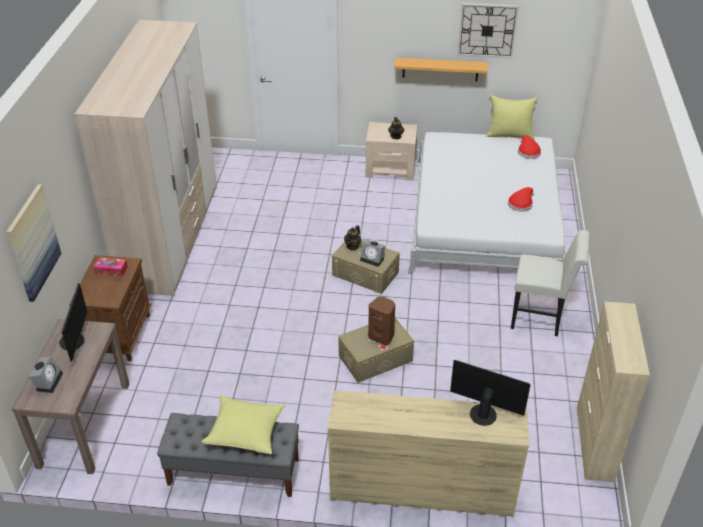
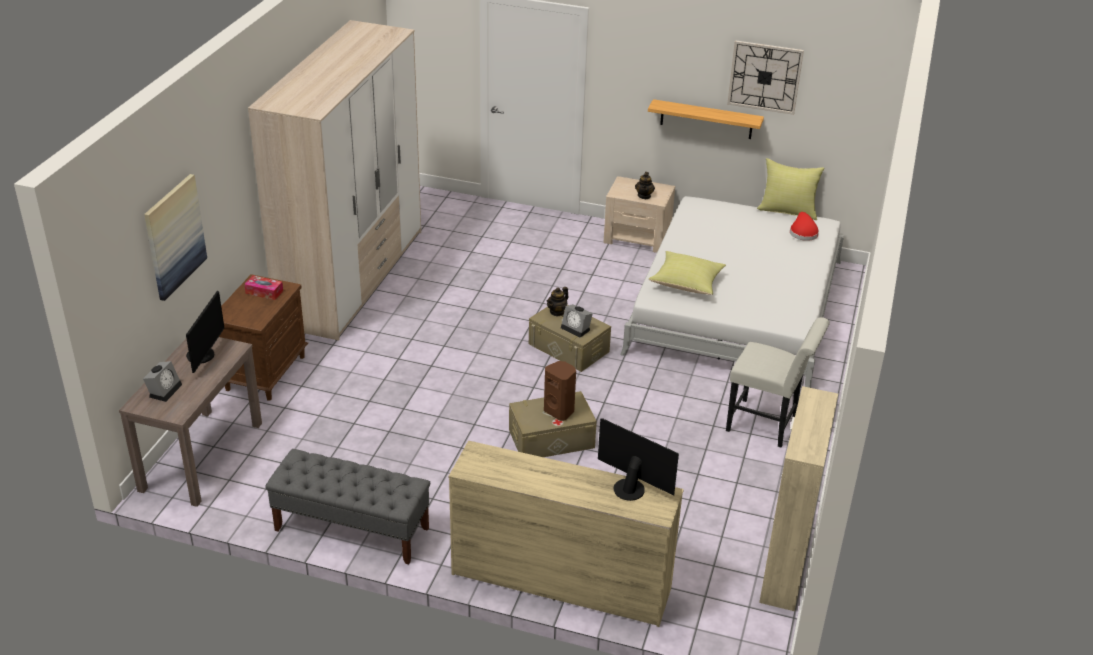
camera: 10 degrees right, 5 degrees down
(246, 433) = (368, 480): yellow pillow -> yellow pillow (687, 283)
(521, 203) = (773, 288): red hat -> none

